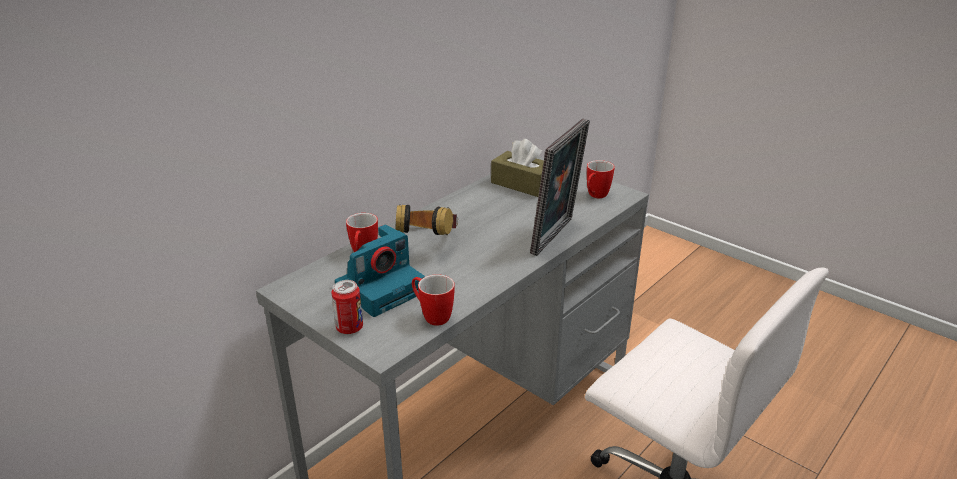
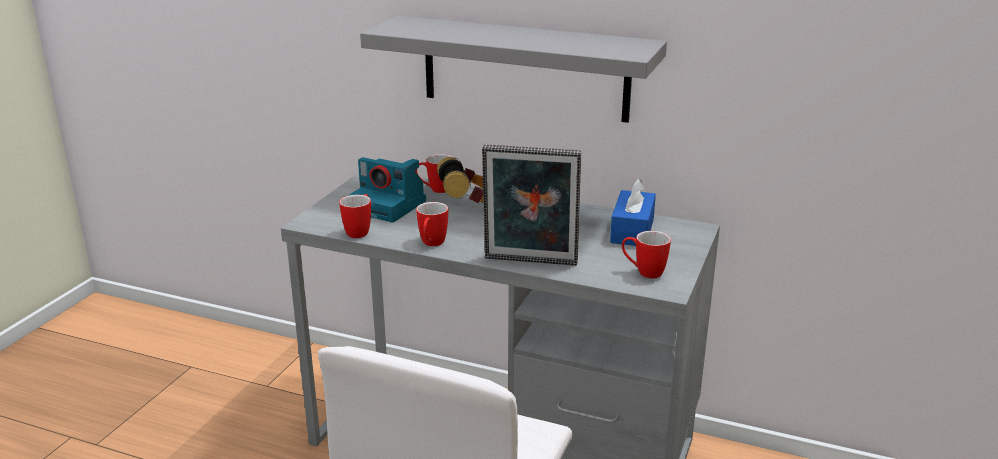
camera: 70 degrees right, 5 degrees down
(349, 328) = (330, 207): can -> none
(393, 91) = (525, 68): none -> grey shelf
(492, 278) = (431, 244): none -> mug
(522, 184) = (632, 230): brown tissue box -> blue tissue box

